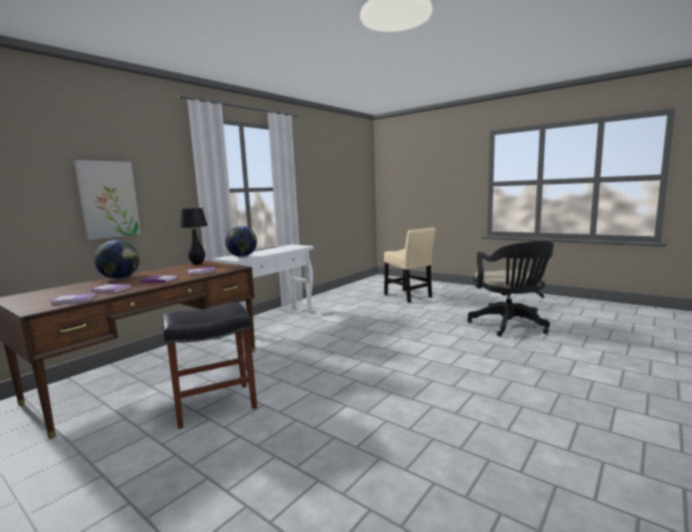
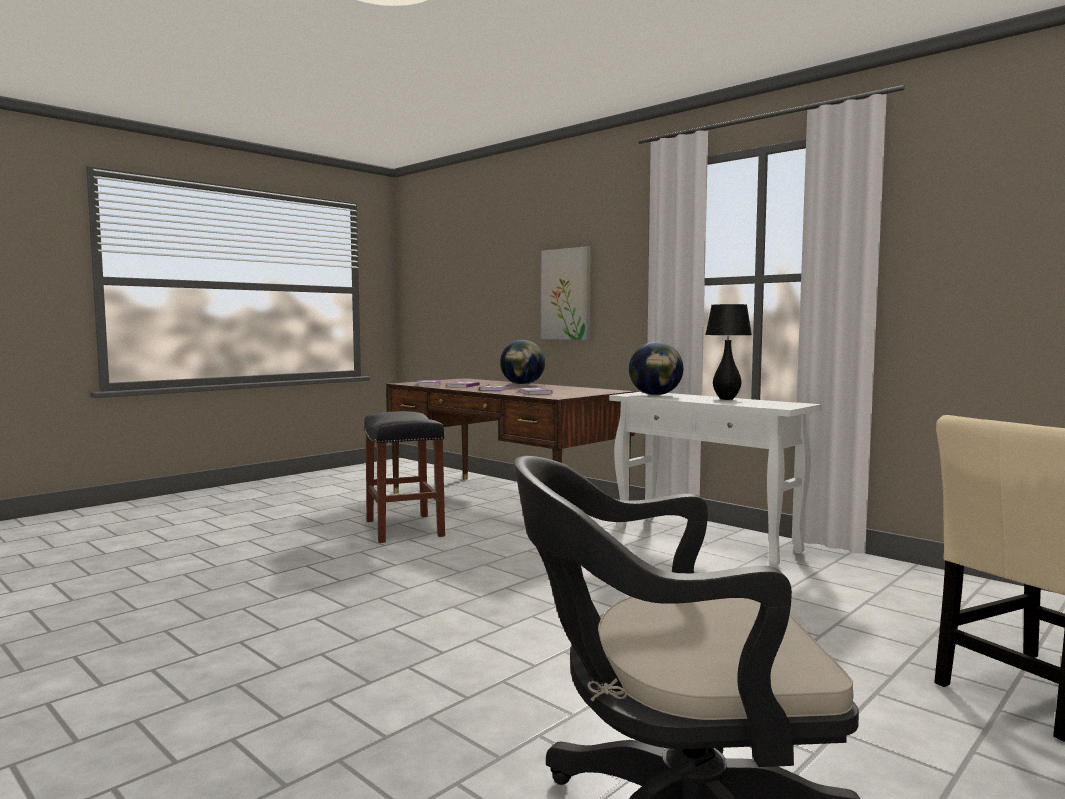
camera: 95 degrees right, 5 degrees down
(197, 264) = (601, 390): black table lamp -> black table lamp (726, 399)

